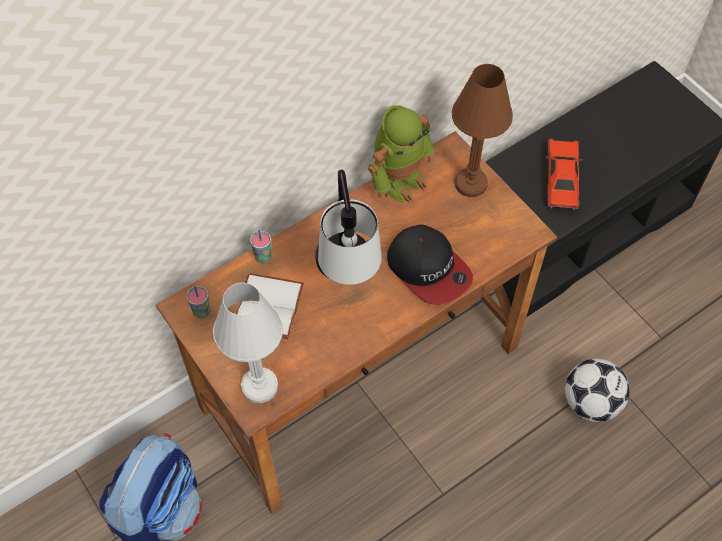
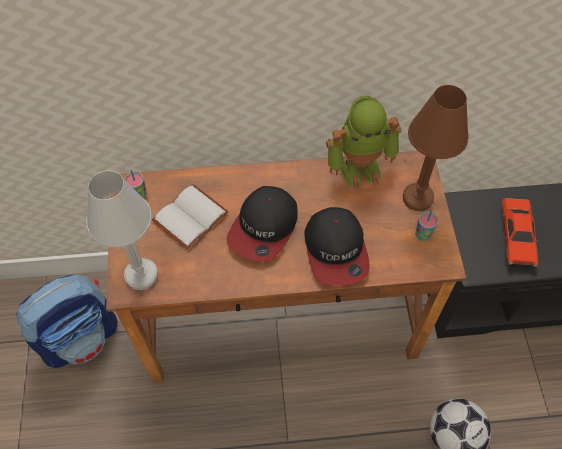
camera: 30 degrees right, 0 degrees up
(263, 257) = (212, 177): cup -> cup (422, 235)
(347, 281) = (264, 228): table lamp -> cap
(561, 179) = (516, 236): red toy car -> red toy car turned 150 degrees clockwise

